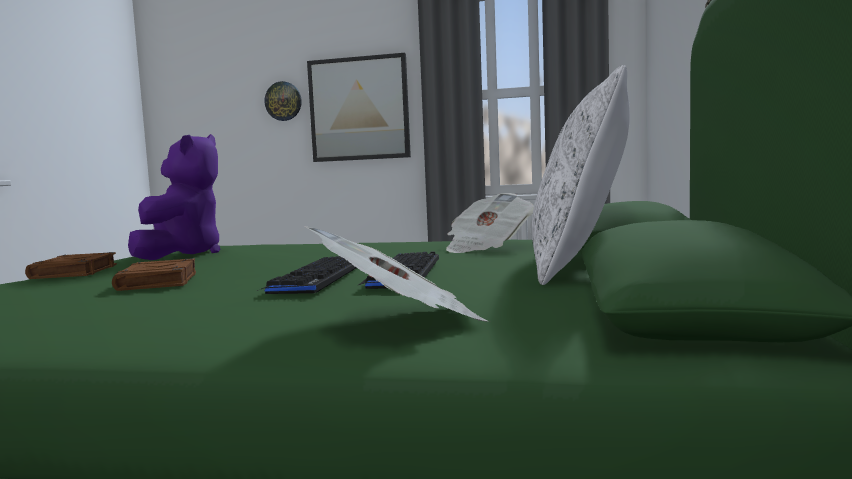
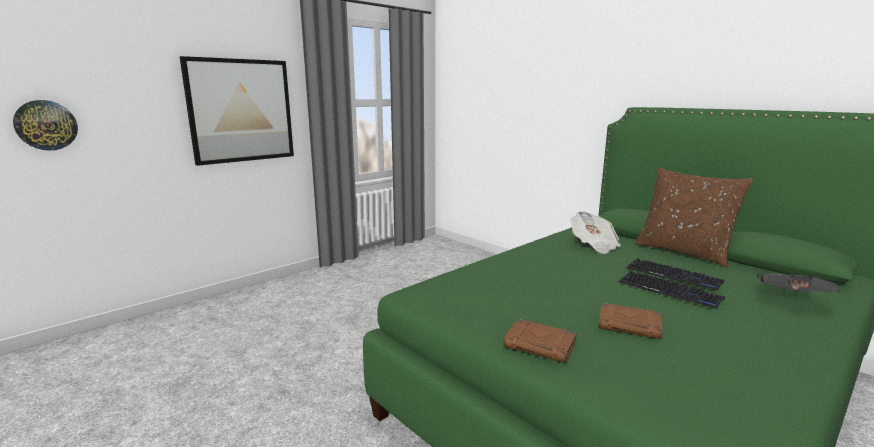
camera: 55 degrees left, 10 degrees up
(182, 255) = (498, 303): purple plush toy -> none
(283, 101) = (148, 98): wall clock -> wall clock (46, 125)
(578, 267) = (683, 252): white pillow -> brown pillow

